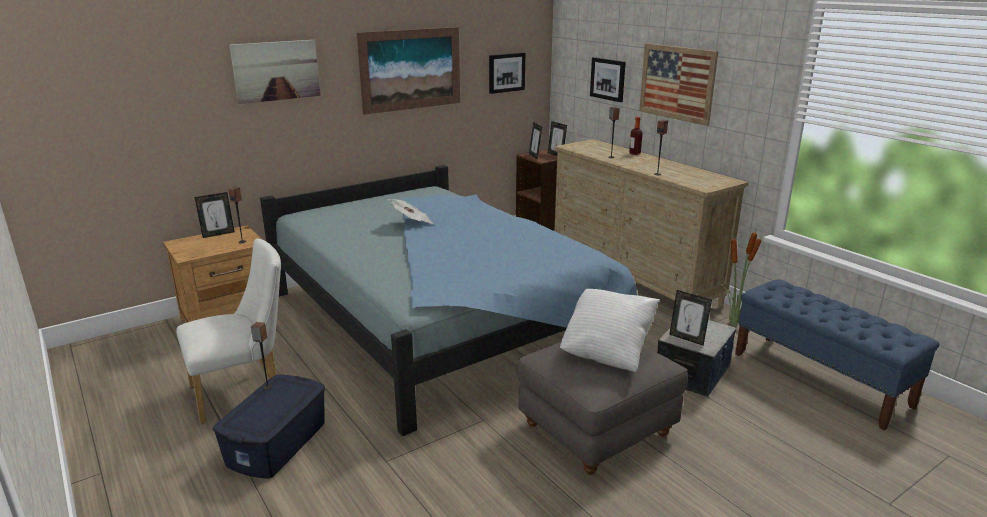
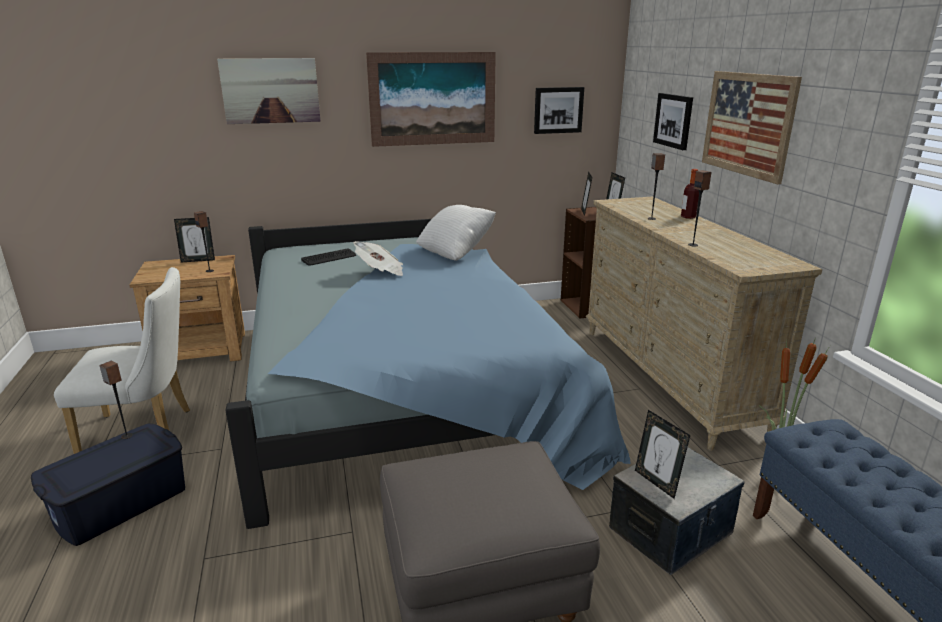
camera: 20 degrees right, 0 degrees up
(351, 217) = (329, 258): none -> keyboard
(607, 352) = (490, 484): white pillow -> white pillow (455, 252)

